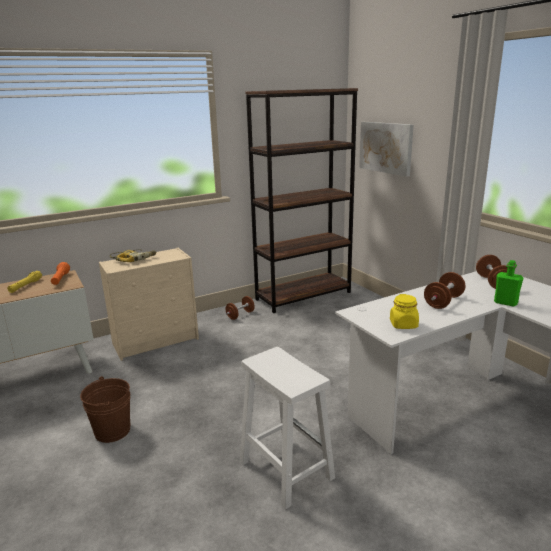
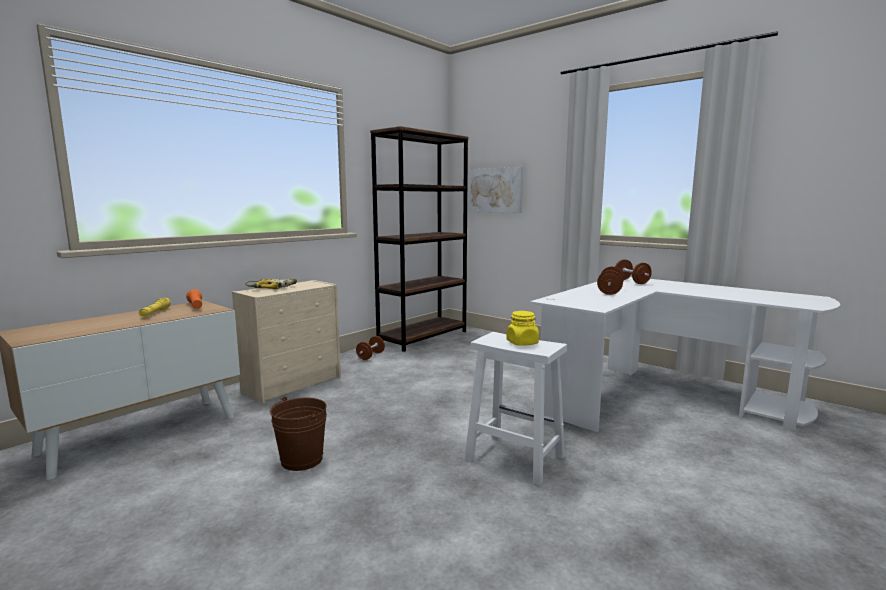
camera: 20 degrees left, 10 degrees down
(403, 325) = (598, 303): yellow jar -> yellow jar (522, 343)
(505, 303) = (656, 289): green bottle -> none

